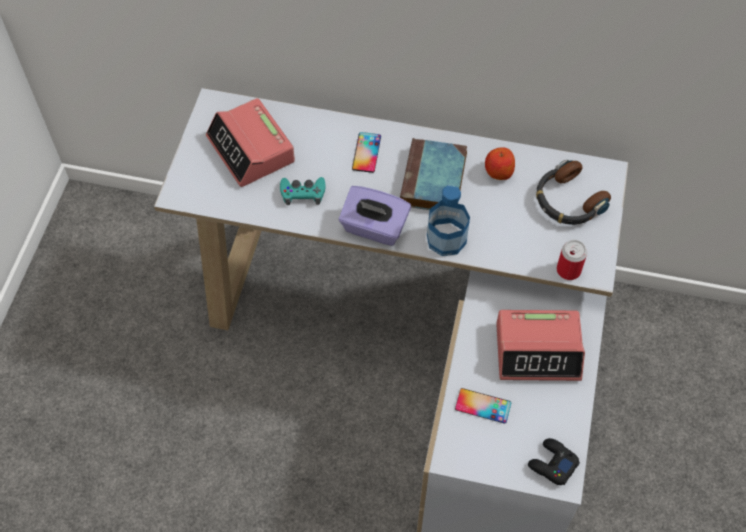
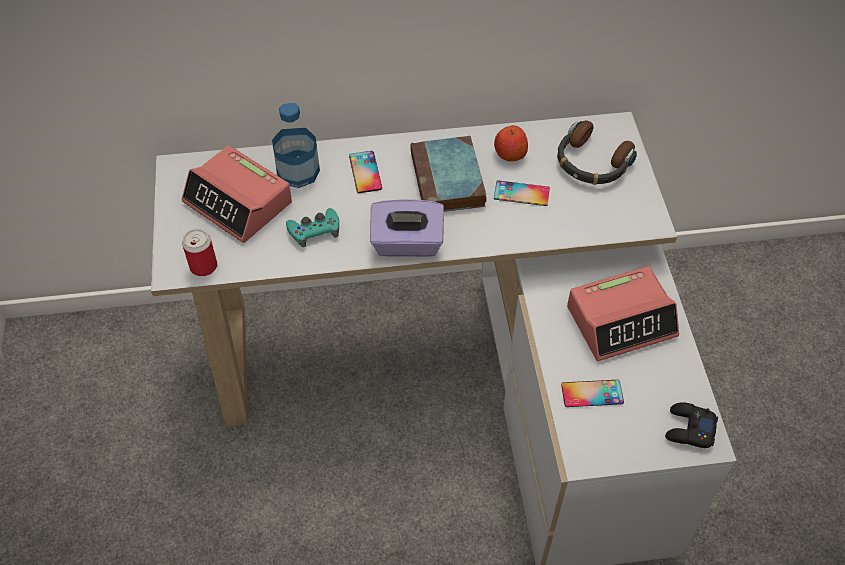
camera: 20 degrees left, 5 degrees down
(446, 239) = (487, 233): bottle -> bottle (298, 172)
(492, 211) = (521, 193): none -> phone
(568, 270) = (624, 228): can -> can (203, 266)

